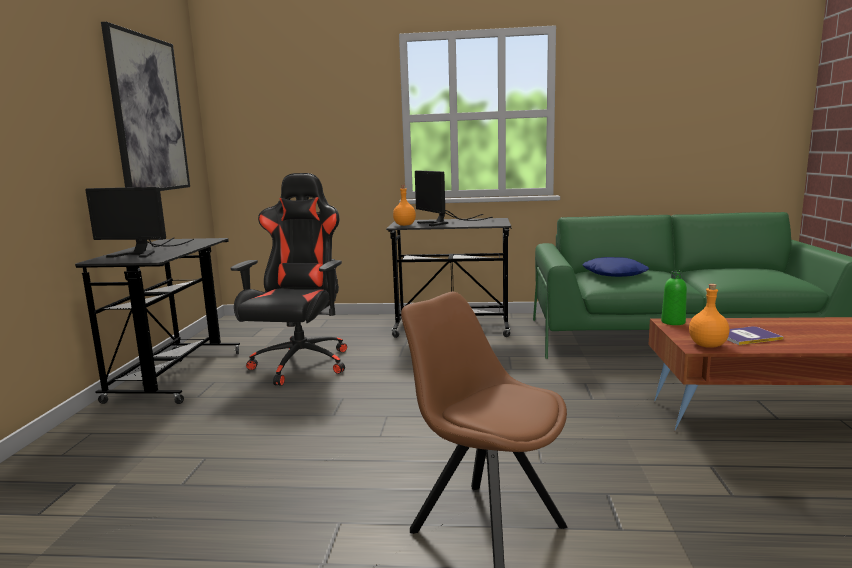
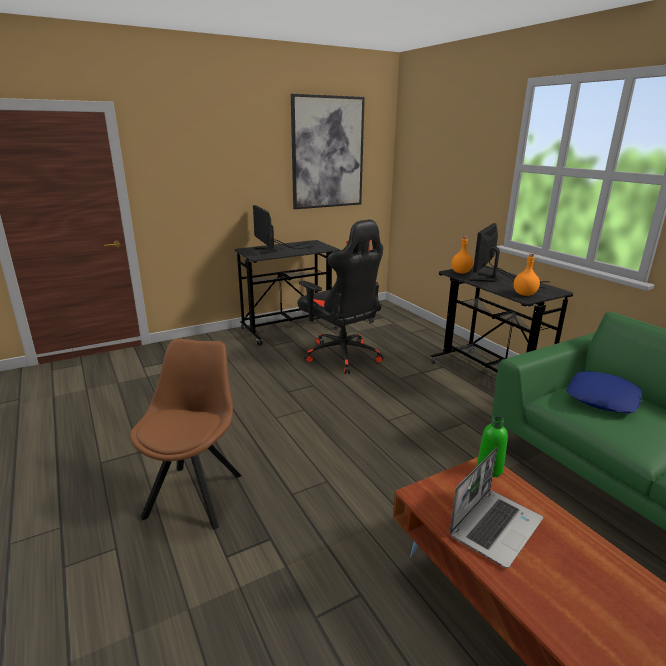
camera: 55 degrees right, 10 degrees up
(298, 367) = (338, 354): black office chair -> black office chair turned 75 degrees clockwise
(708, 345) = (433, 502): orange bottle -> orange bottle (524, 294)
(747, 336) = (495, 526): book -> laptop

